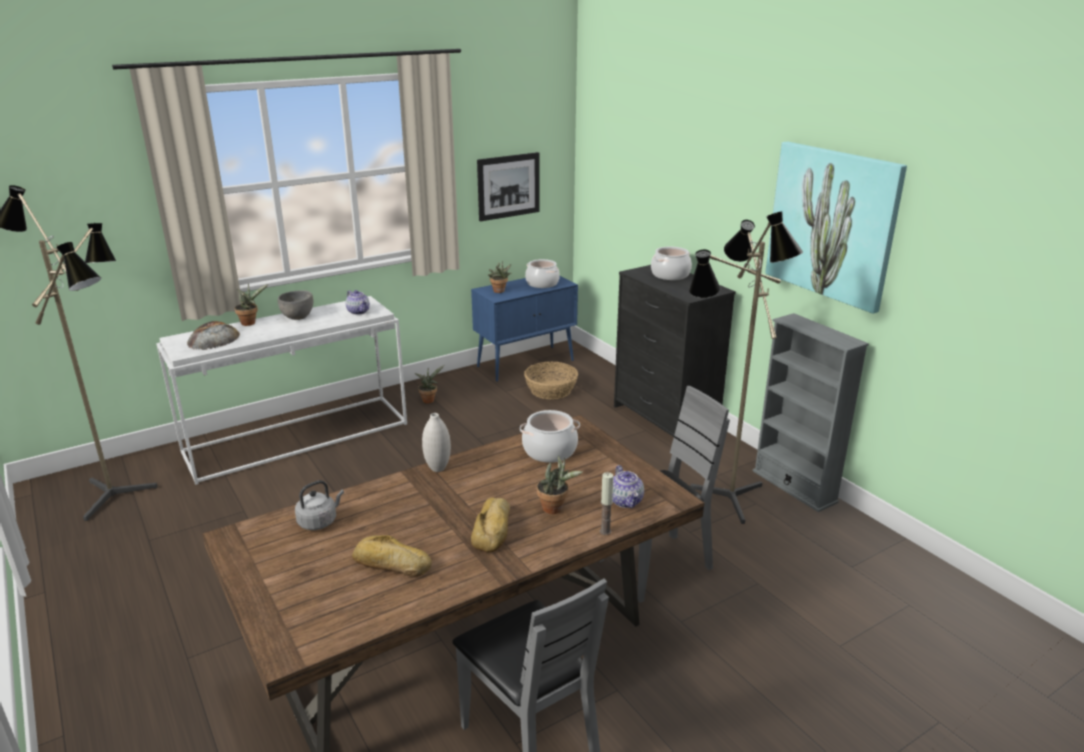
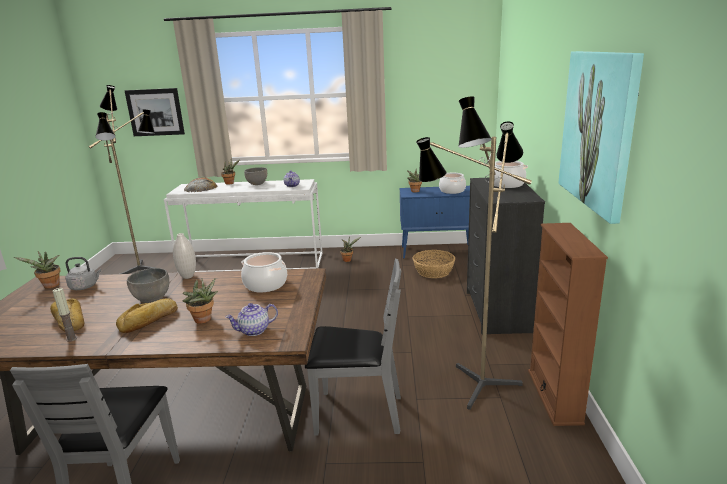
camera: 35 degrees right, 5 degrees down
(262, 537) = (50, 286): none -> potted plant
(447, 507) = (152, 299): none -> grey bowl
(508, 186) = (435, 114): picture -> picture (155, 112)
(605, 531) = (205, 345): candle -> candle (72, 339)
(626, 501) = (254, 331): teapot -> teapot turned 45 degrees clockwise
(794, 486) = (554, 396): grey bookcase -> brown bookcase

